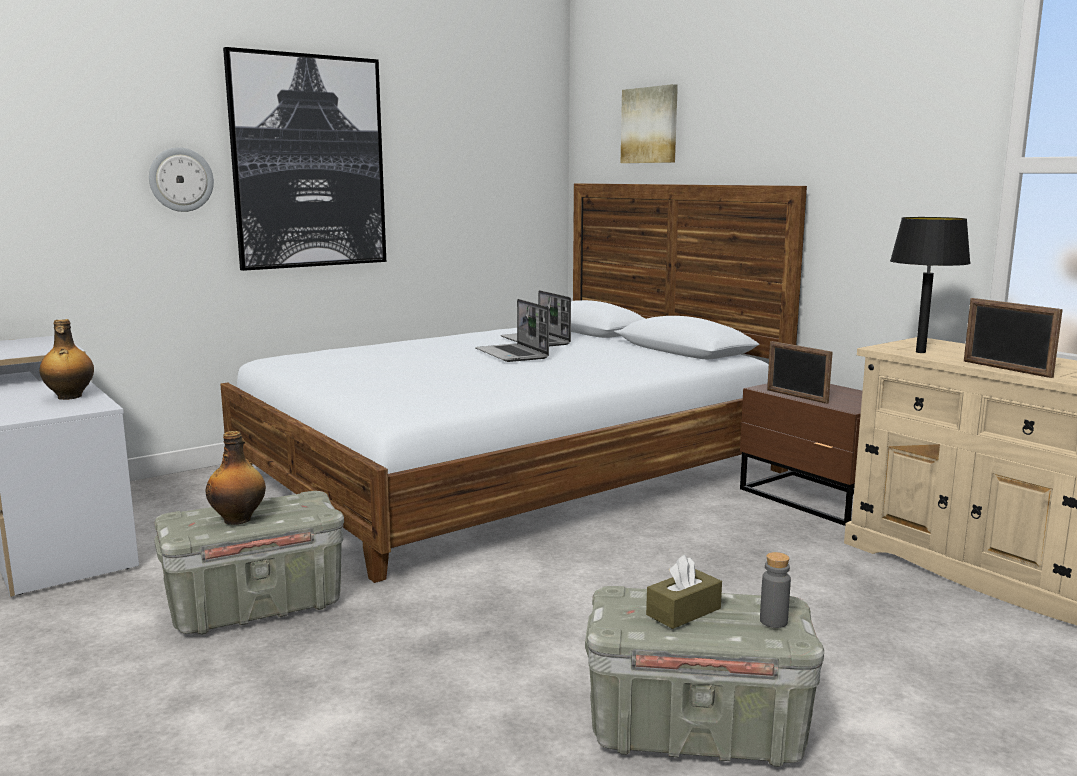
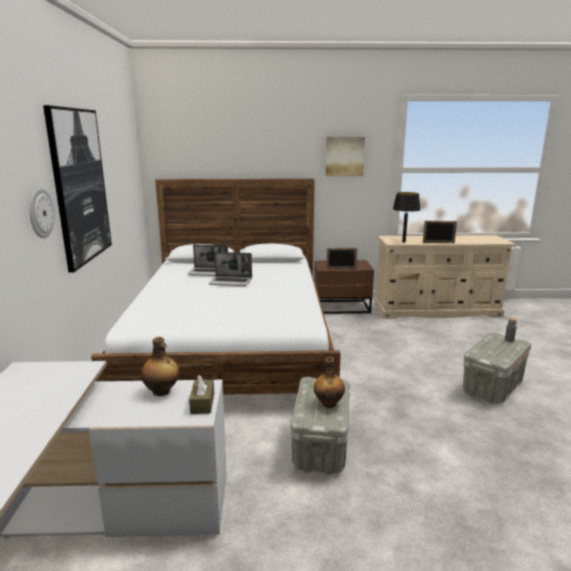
camera: 55 degrees left, 5 degrees up
(650, 125) = (209, 147): picture -> picture (344, 156)
(683, 612) = (495, 348): brown tissue box -> brown tissue box (202, 403)

